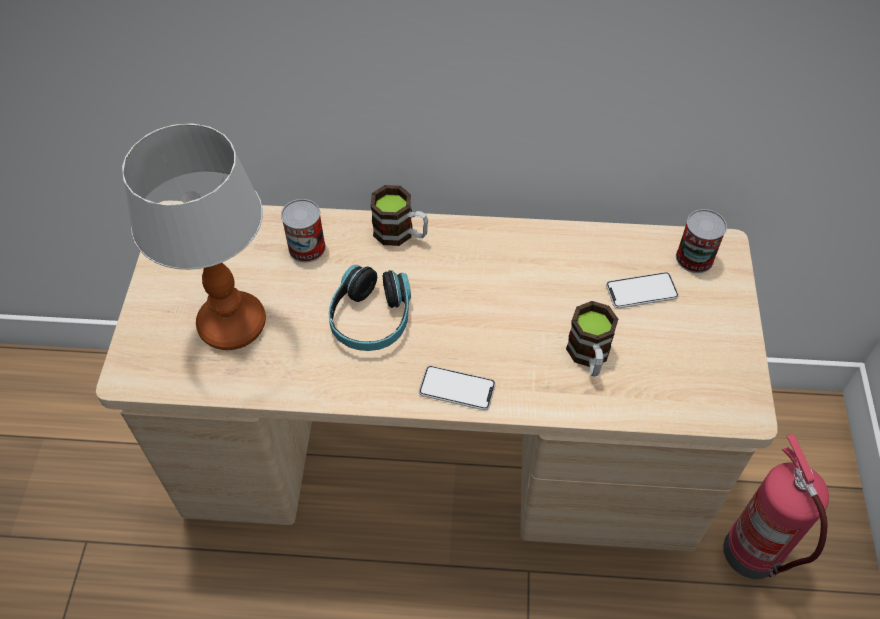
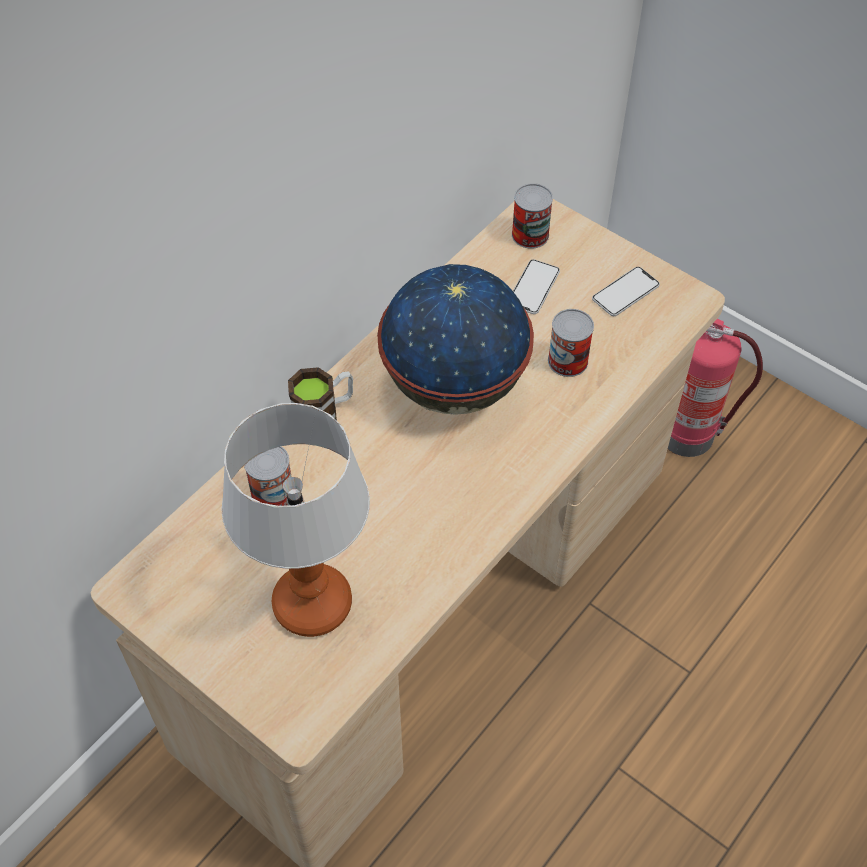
camera: 55 degrees left, 0 degrees up
(371, 319) = (401, 489): headphones -> none
(457, 389) = (527, 468): phone -> phone (625, 292)
(496, 294) = (453, 384): none -> globe
(589, 356) = (567, 361): mug -> can

